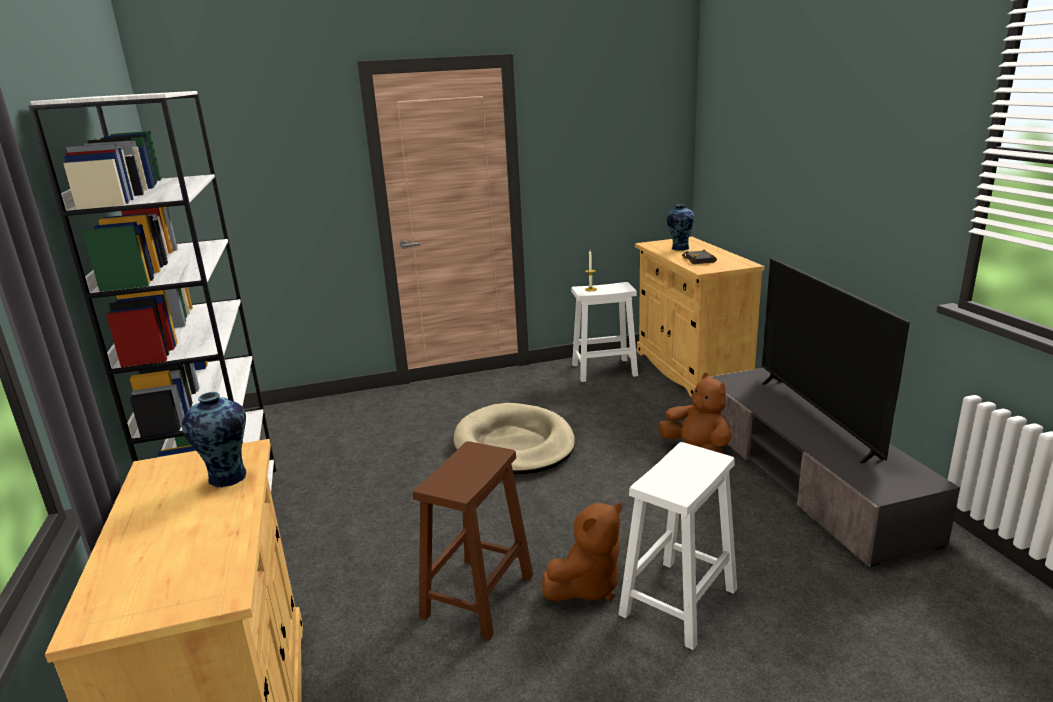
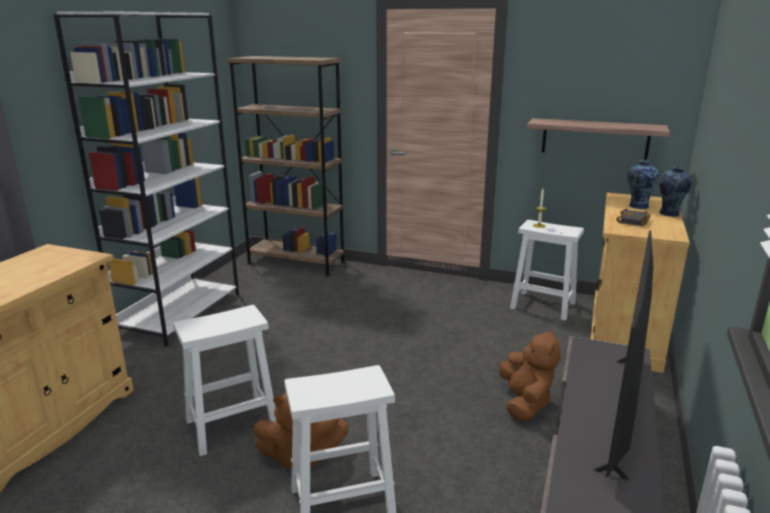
camera: 35 degrees right, 0 degrees up
(227, 478) = (56, 268): vase -> vase (669, 214)
(298, 412) = (296, 263): none -> brown bookcase
(478, 594) = (233, 425): brown stool -> white stool
(514, 444) = (393, 336): beige dog bed -> none
(613, 192) = (595, 138): none -> shelf

